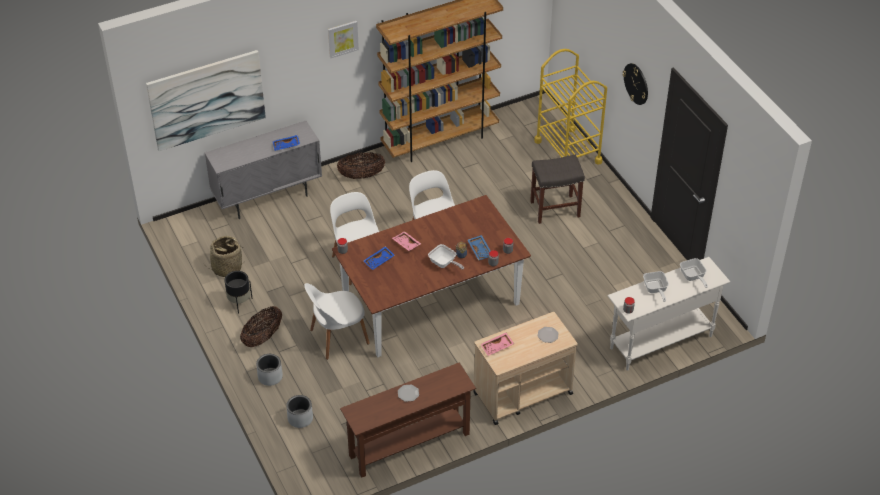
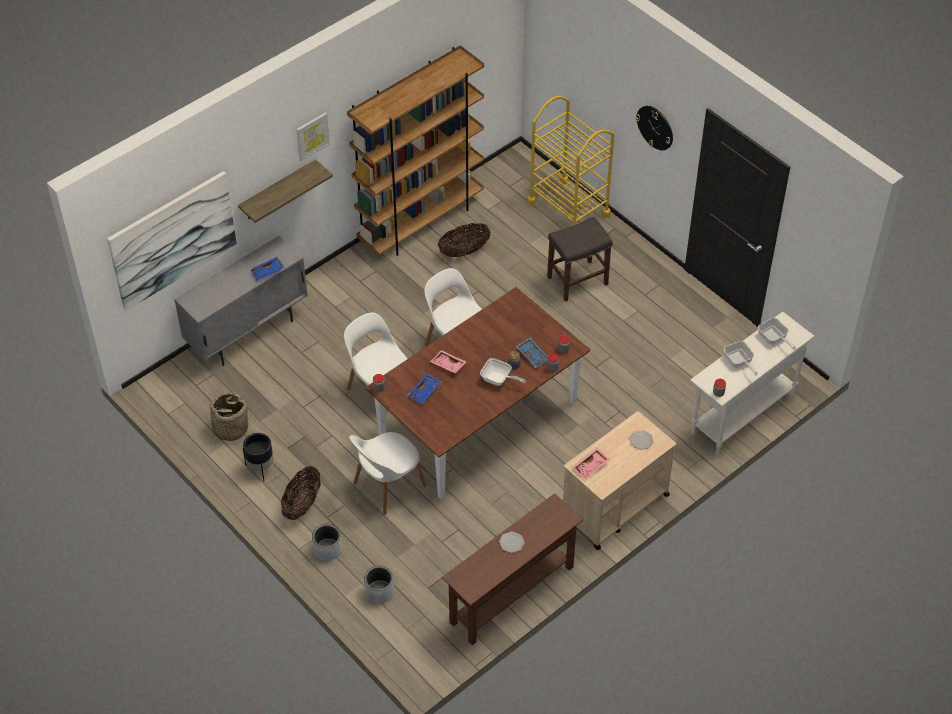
camera: 15 degrees left, 5 degrees up
(308, 80) = (278, 191): none -> shelf
(361, 175) = (346, 283): basket -> basket (464, 251)

